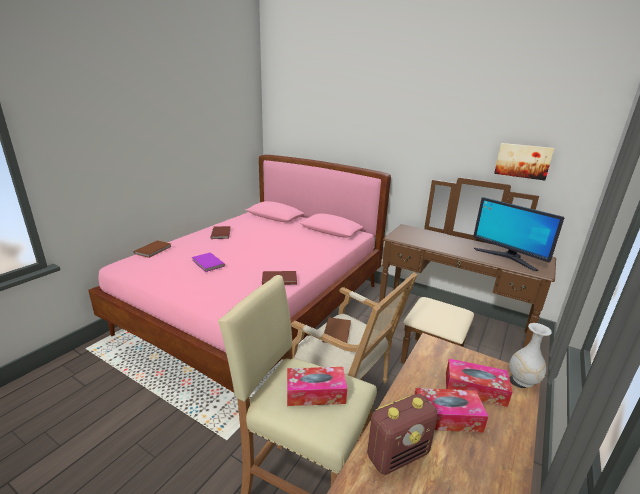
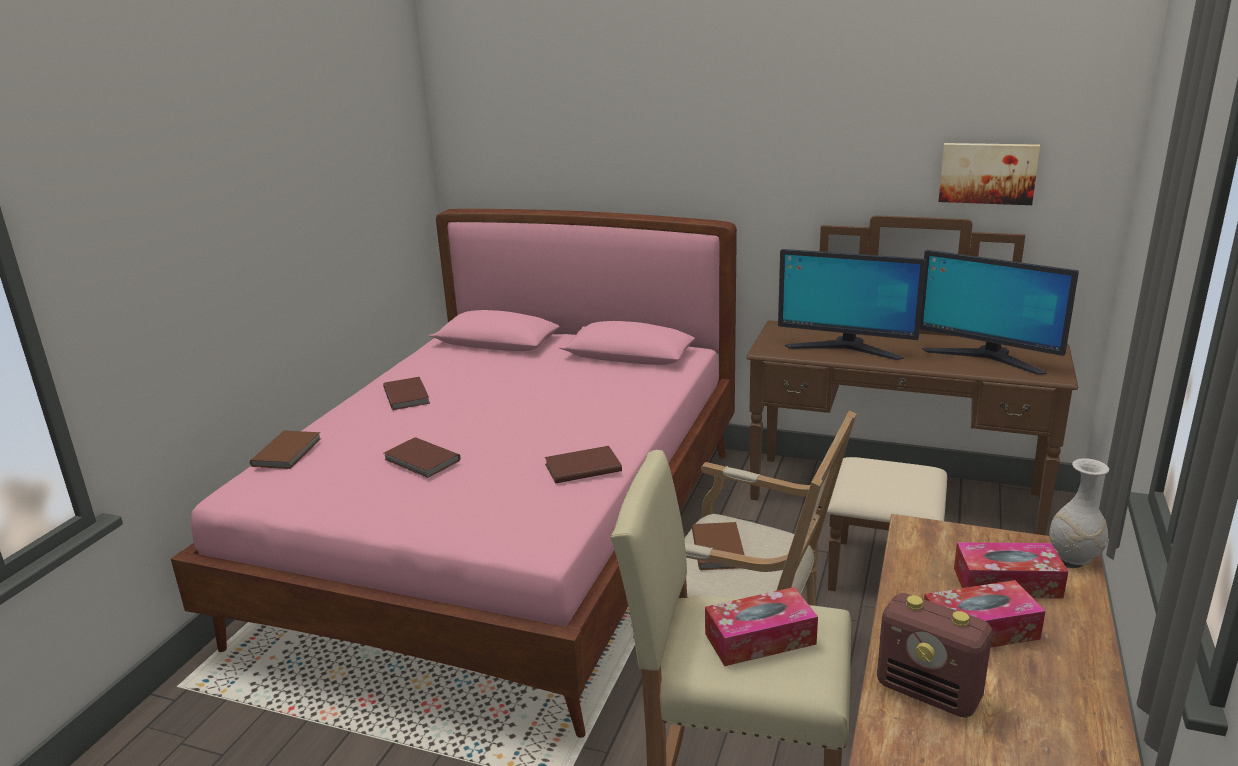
camera: 10 degrees left, 0 degrees up
(207, 263) = (421, 461): purple book -> brown book
(398, 454) = (929, 693): radio -> radio turned 75 degrees clockwise
(434, 242) = (845, 348): none -> monitor

